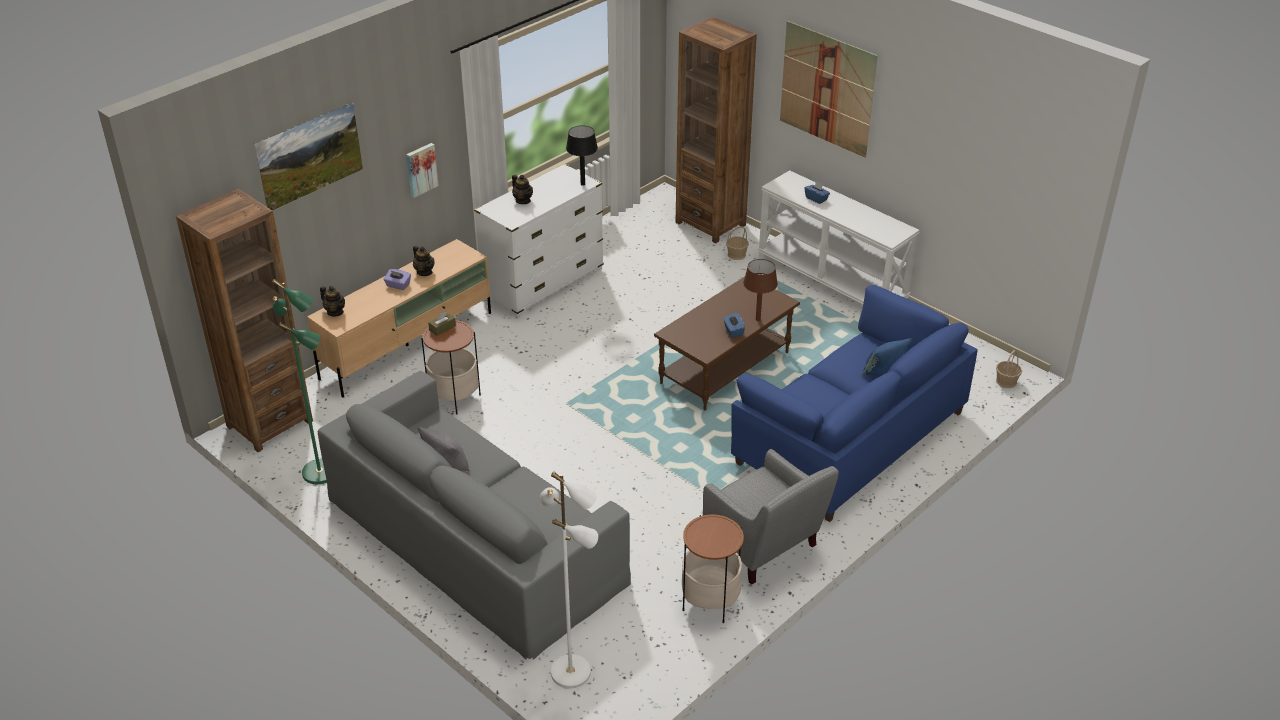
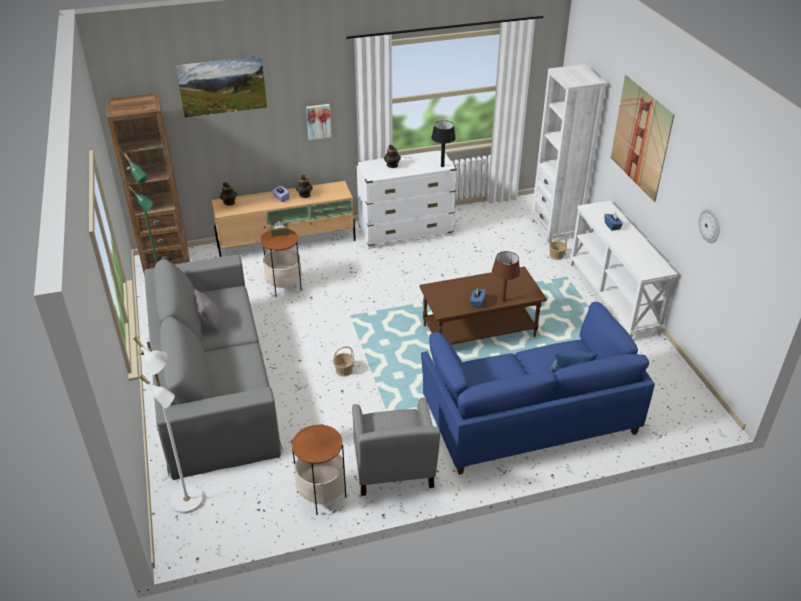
camera: 30 degrees right, 0 degrees up
(710, 224) = (556, 228): brown bookcase -> white bookcase
(957, 166) = (710, 226): none -> wall clock
(1006, 381) = (697, 424): basket -> basket (343, 370)

